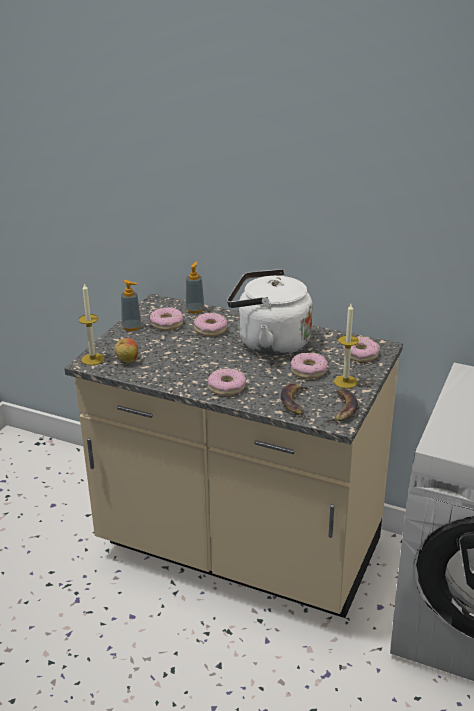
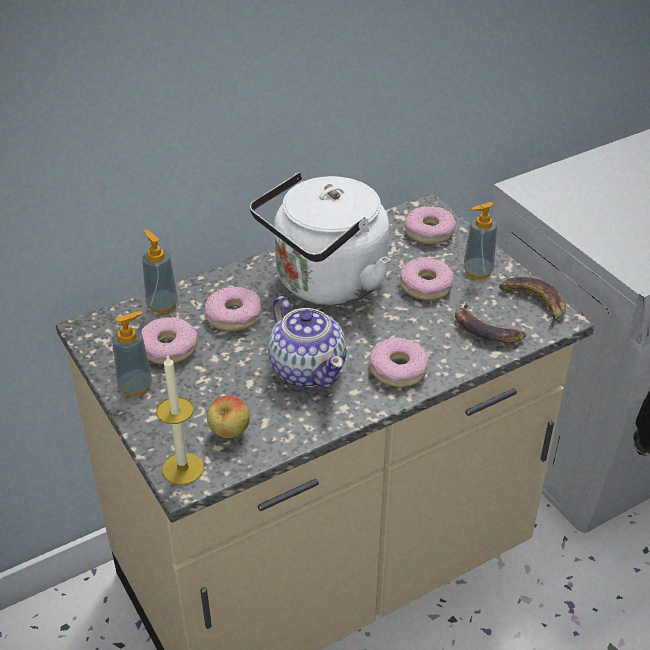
camera: 55 degrees left, 10 degrees up
(196, 363) = (307, 369): none -> teapot
(345, 382) = (477, 271): candle -> soap dispenser

